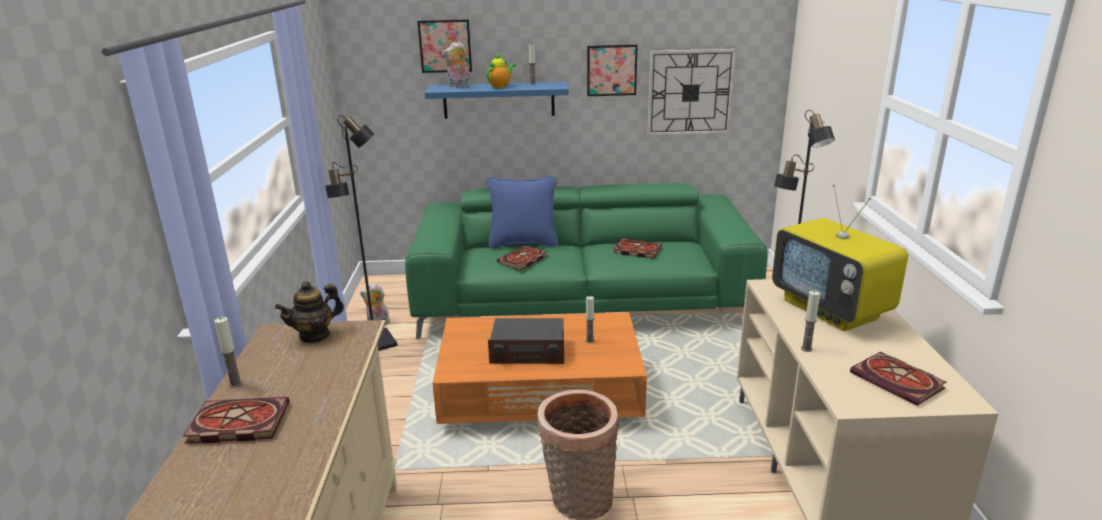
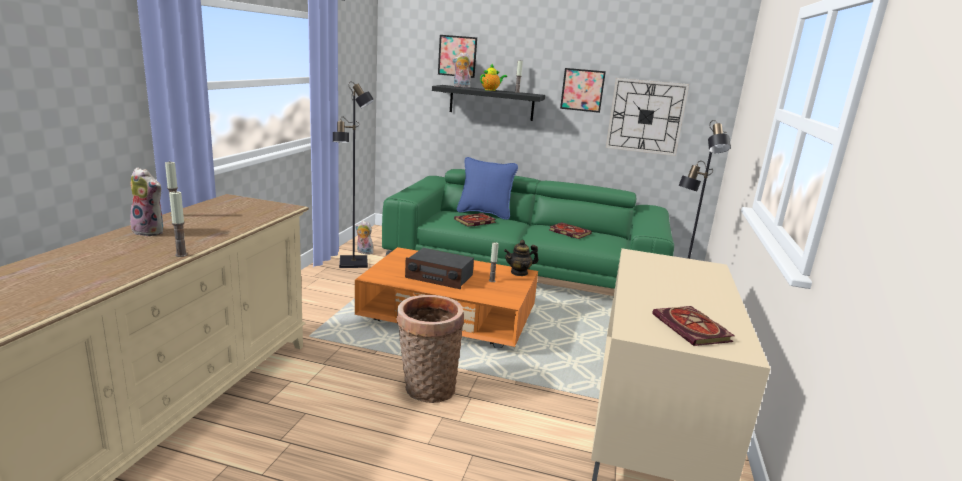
camera: 15 degrees right, 5 degrees down
(236, 424) = (151, 231): book -> plush toy
(315, 335) = (252, 204): teapot -> teapot (519, 272)
(499, 100) = (491, 103): blue shelf -> black shelf
(806, 349) = (629, 294): candle -> candle (181, 254)
(832, 310) = (677, 277): television -> none

